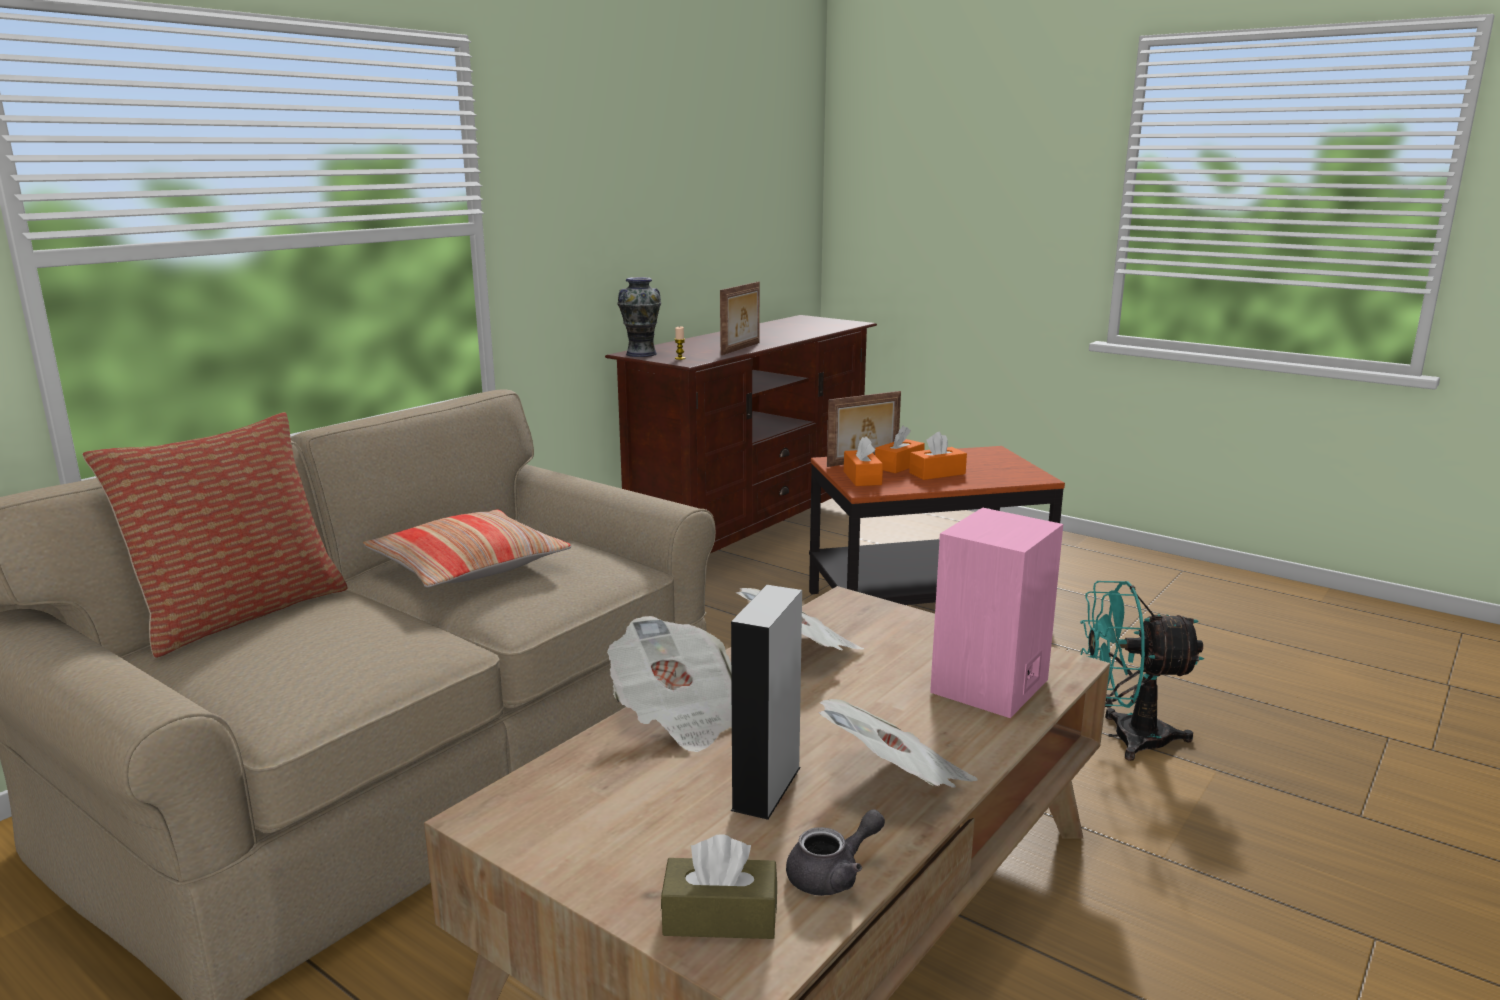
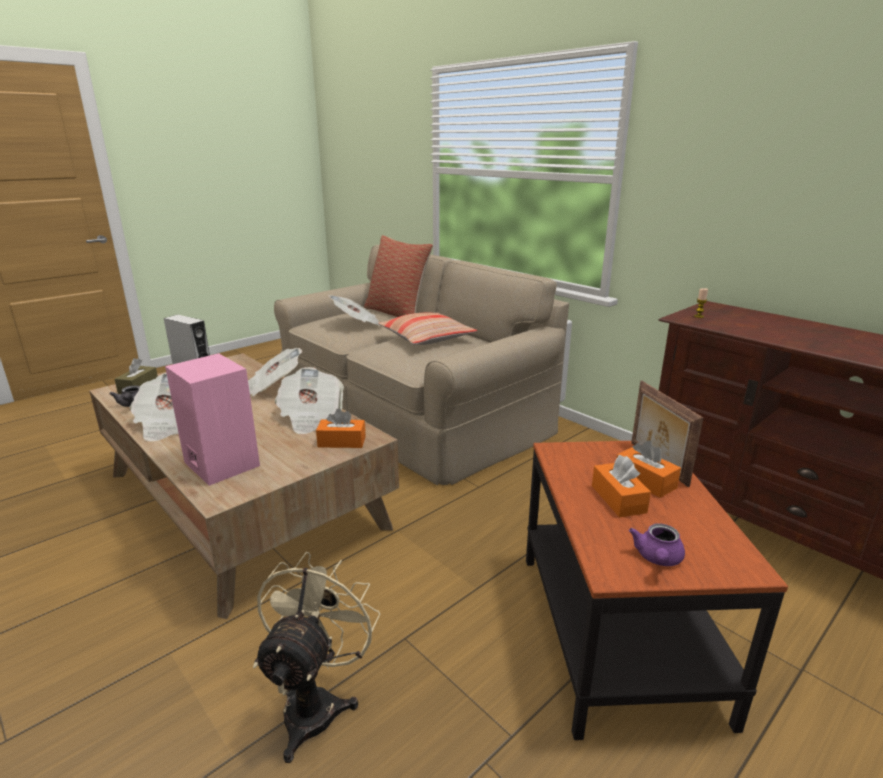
camera: 100 degrees right, 5 degrees up
(345, 637) = (357, 324): none -> newspaper
(641, 354) = (712, 307): vase -> none
(741, 349) = (769, 336): picture frame -> none
(862, 478) = (594, 454): orange tissue box -> orange tissue box (342, 442)
(1008, 467) = (657, 559): none -> purple teapot
(1125, 737) = (317, 703): turquoise fan -> beige fan

